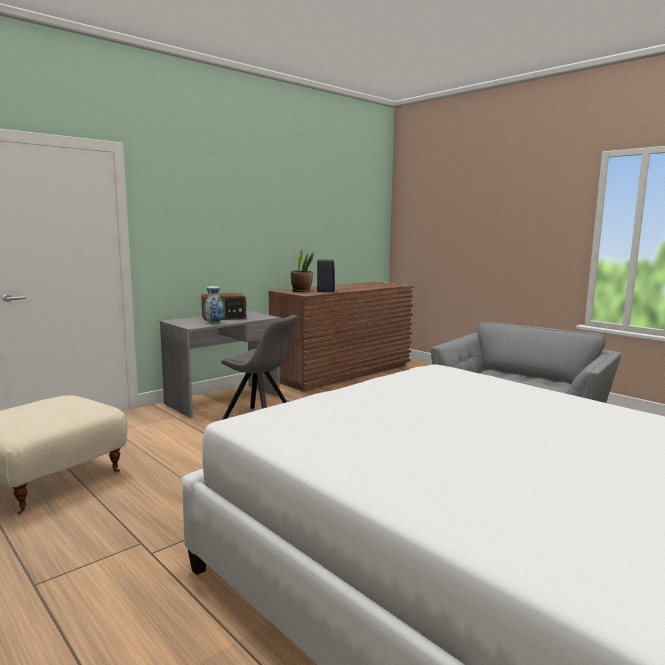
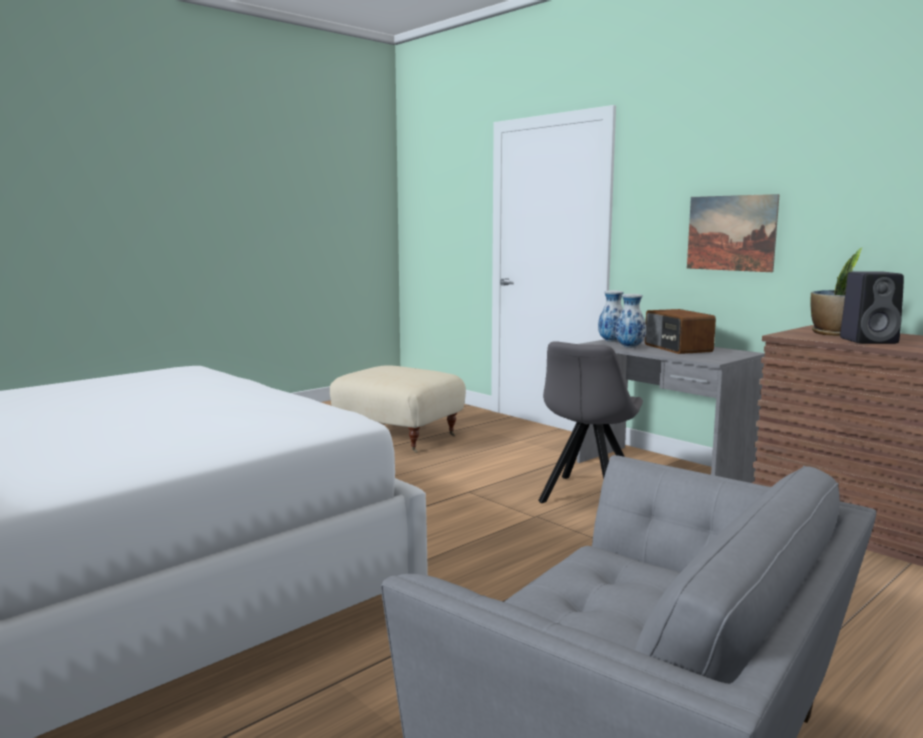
camera: 90 degrees right, 0 degrees up
(186, 324) = (612, 341): none -> vase
(219, 243) = (731, 233): none -> picture

